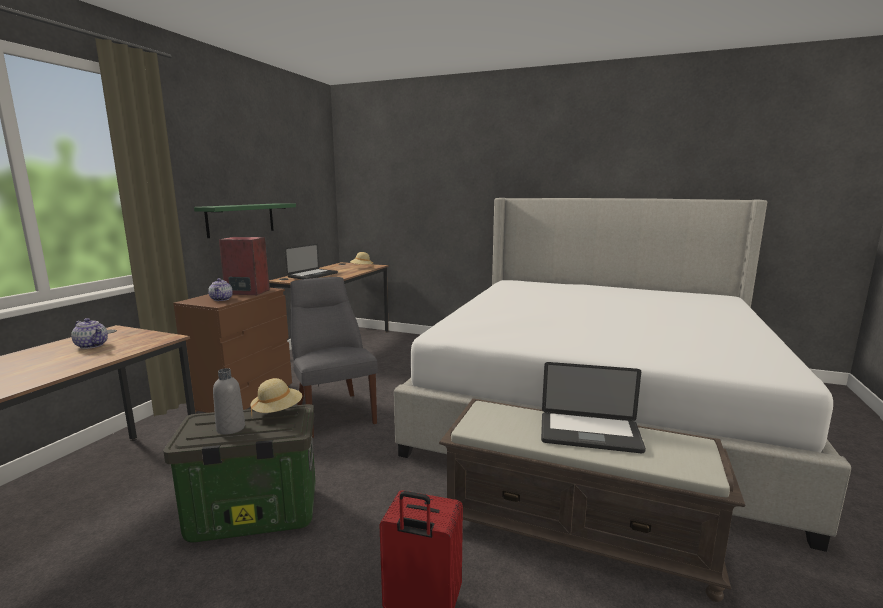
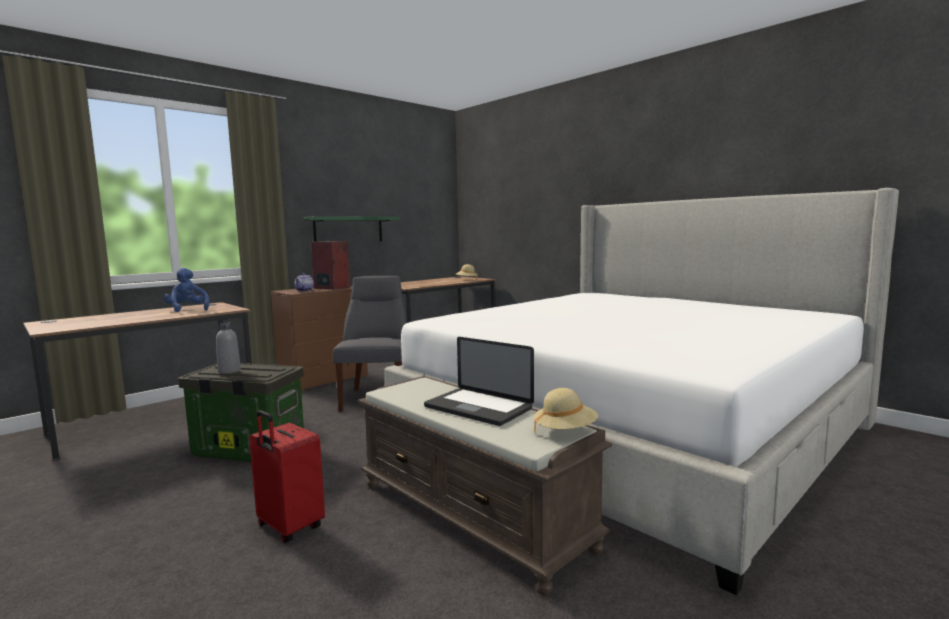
camera: 25 degrees right, 5 degrees down
(92, 345) = (187, 310): teapot -> blue plush toy
(277, 411) = (272, 366): beige hat -> beige hat (565, 431)
(313, 275) = (414, 283): laptop -> none

